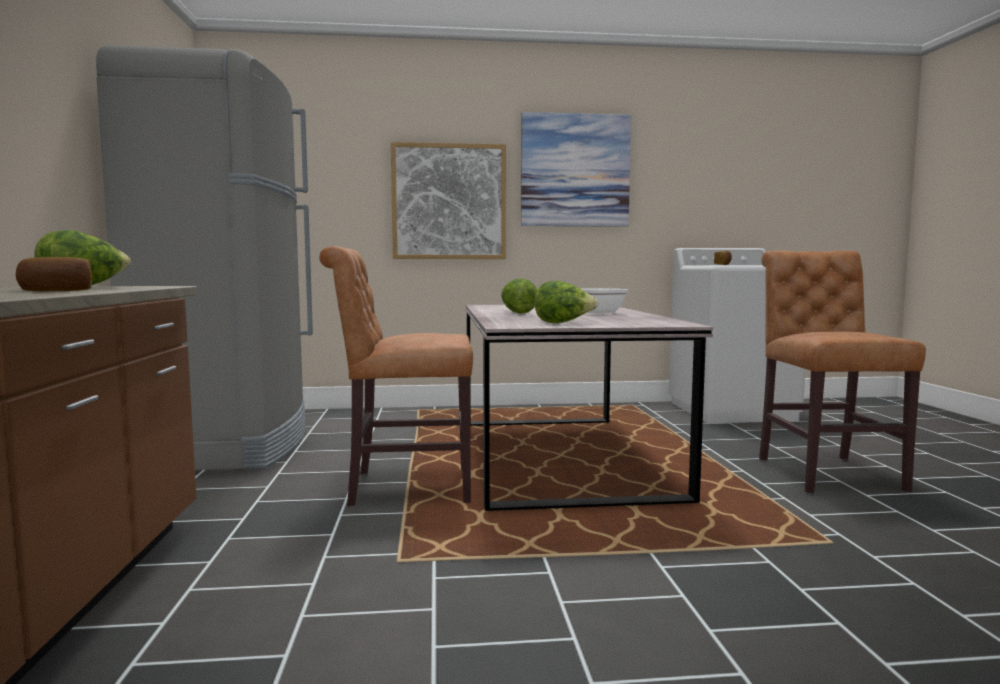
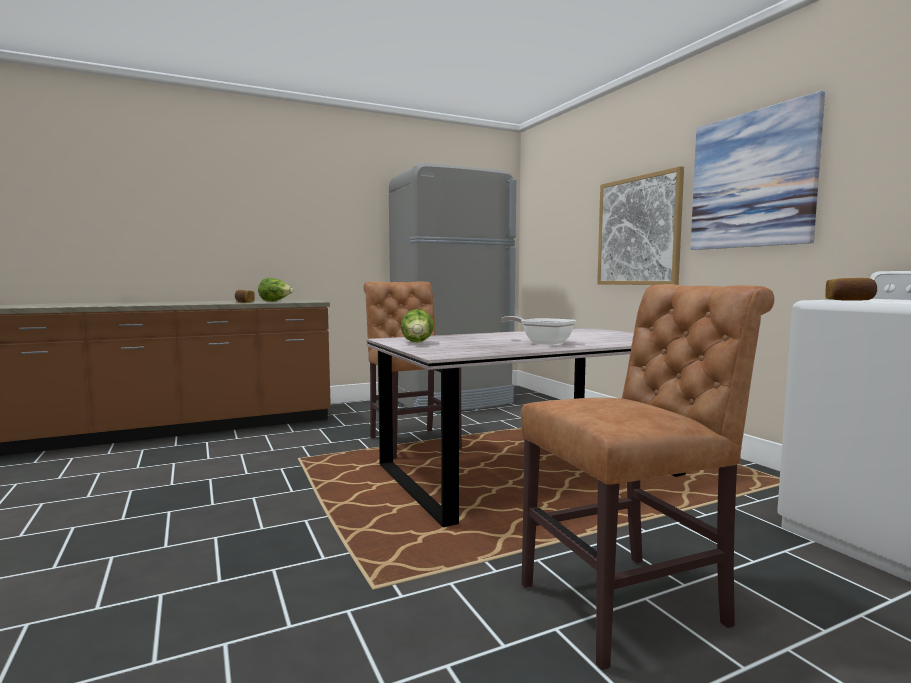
camera: 70 degrees right, 0 degrees up
(517, 313) = (509, 335): lettuce -> none

